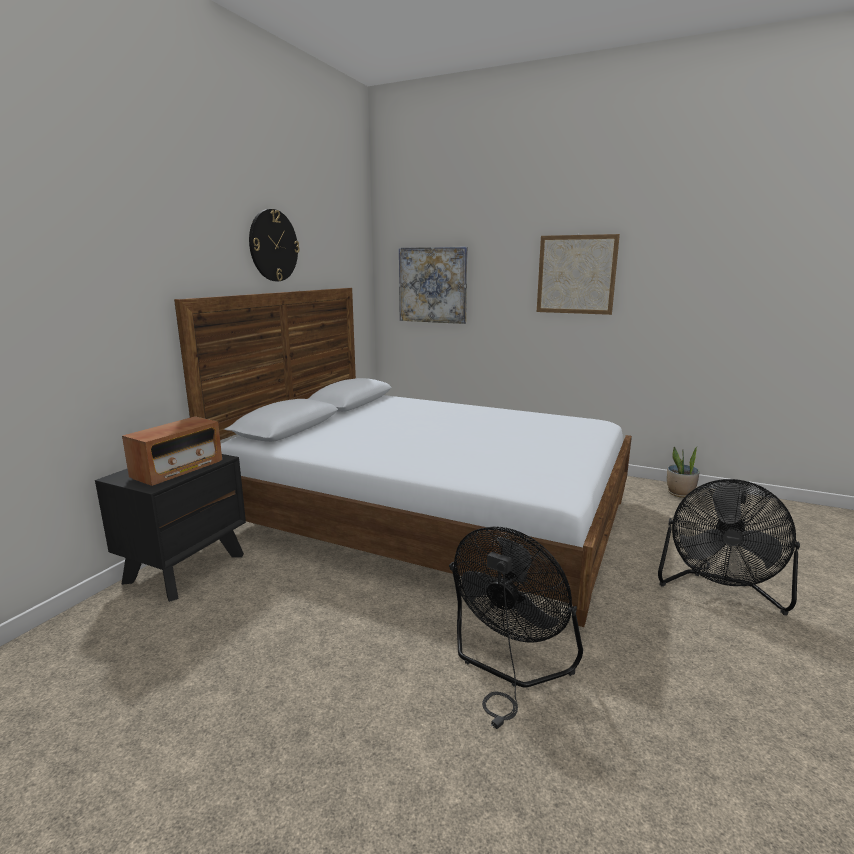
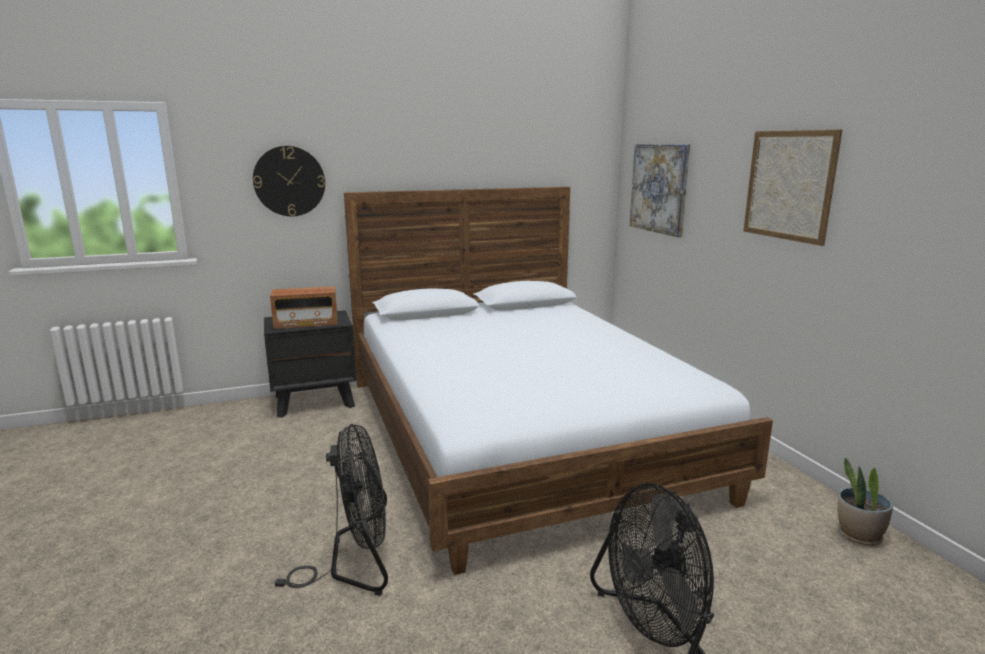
camera: 45 degrees right, 0 degrees up
(273, 245) = (462, 146): wall clock -> wall clock (289, 181)

